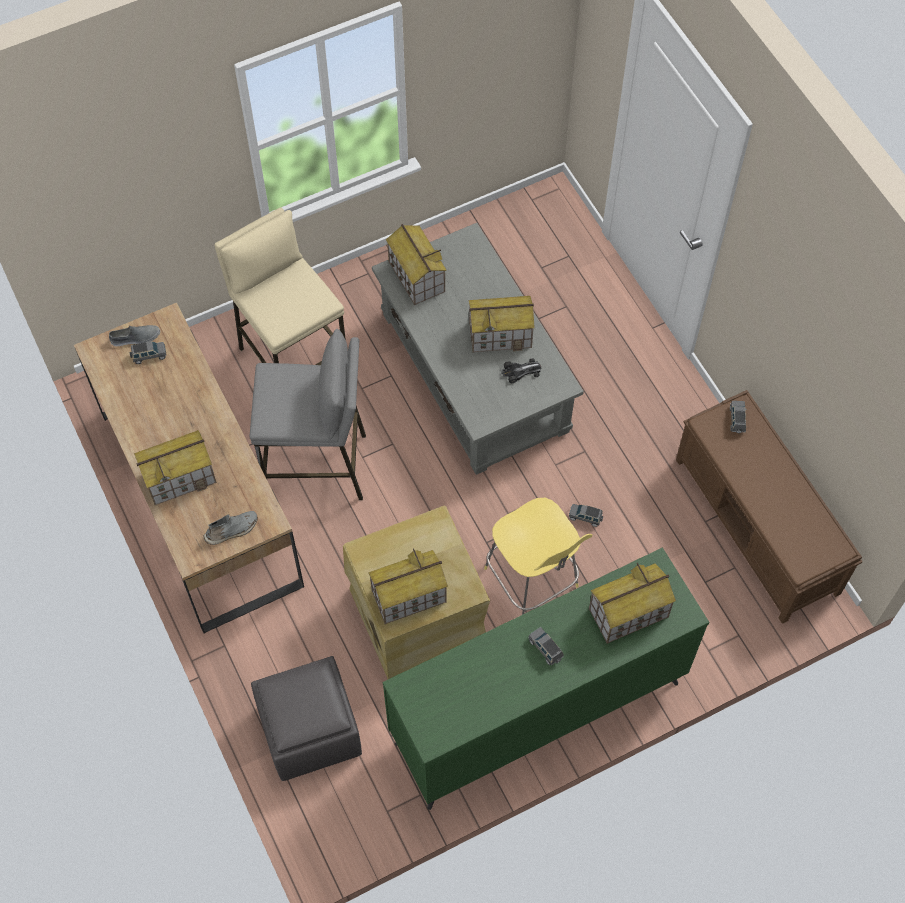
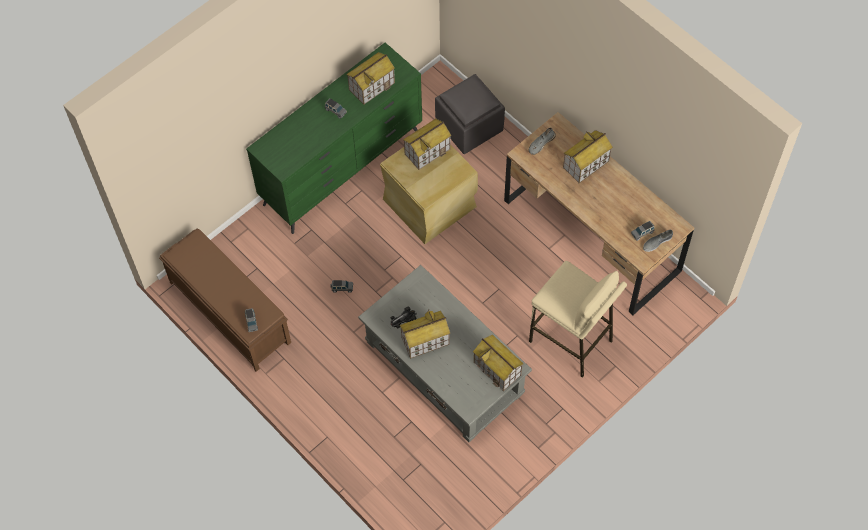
camera: 165 degrees right, 0 degrees up
(317, 467) = (525, 274): grey stool -> none
(533, 580) = (365, 241): yellow stool -> none
(628, 613) = (293, 141): toy house -> toy house (372, 86)

